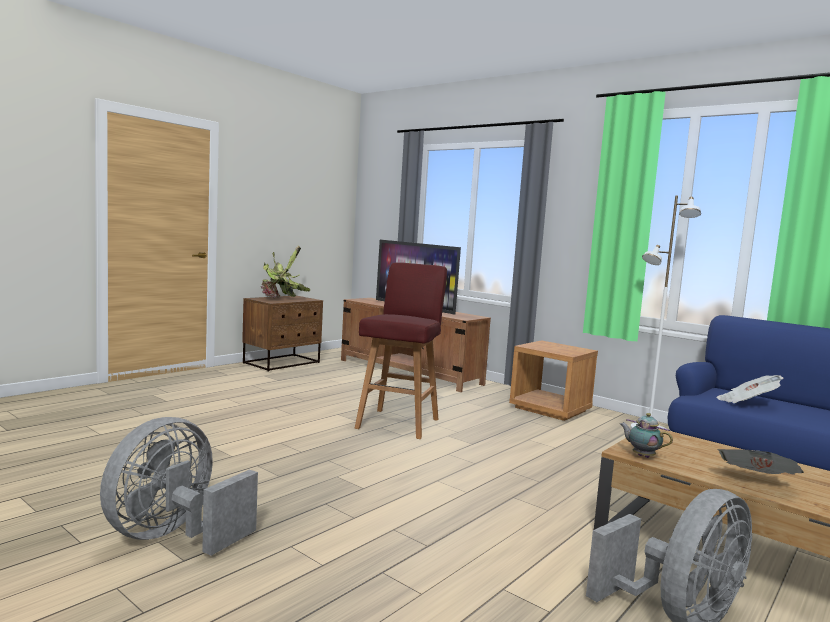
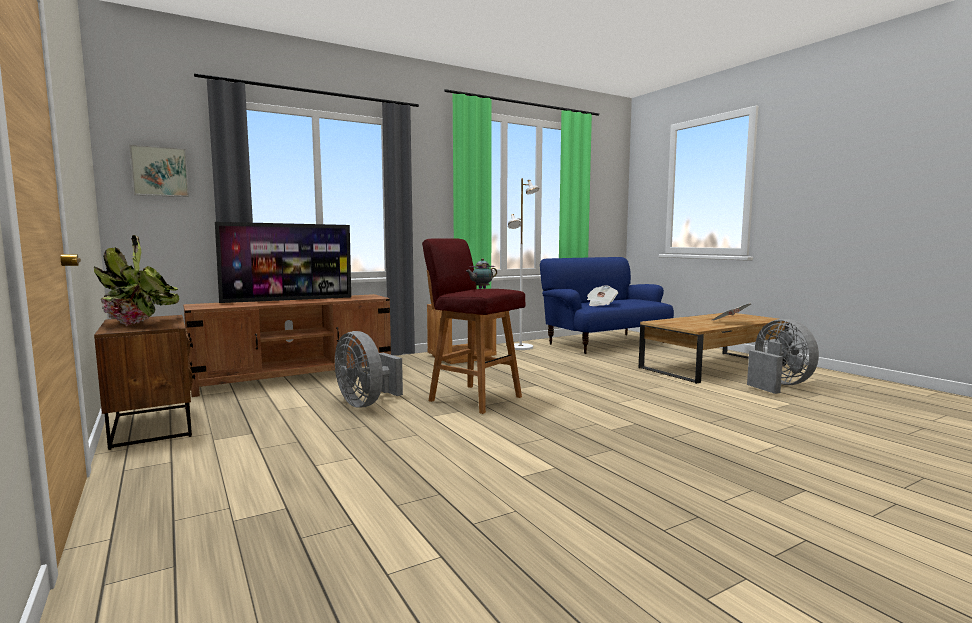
camera: 70 degrees left, 0 degrees up
(174, 536) = (764, 494): grey fan -> grey fan (366, 403)
(382, 203) = (160, 171): none -> picture
(642, 456) = (702, 328): teapot -> teapot (481, 288)

